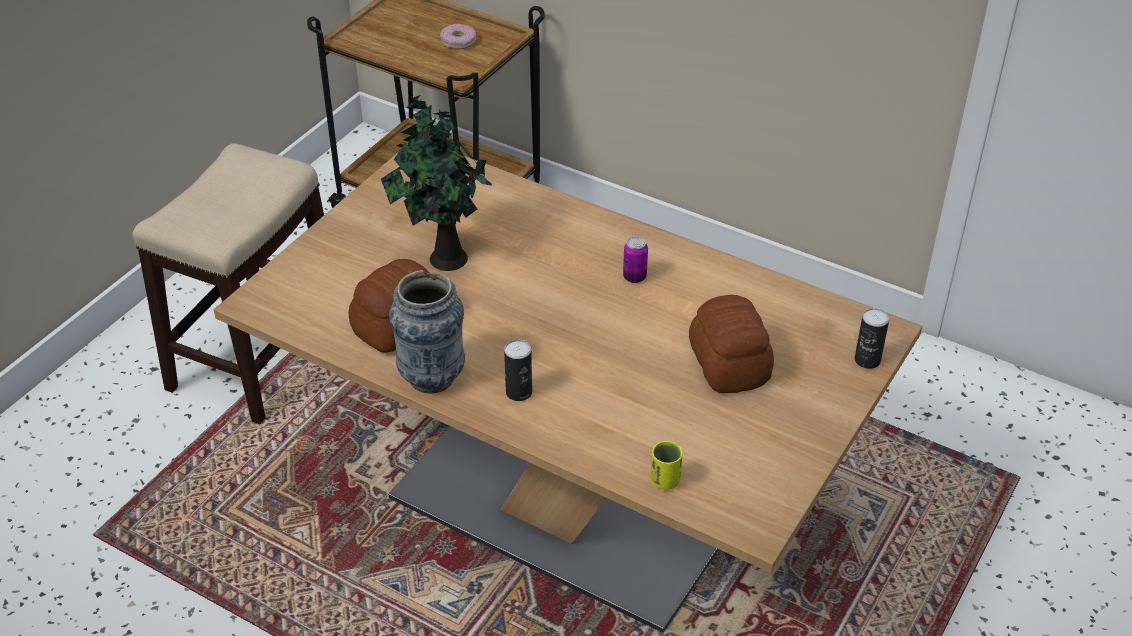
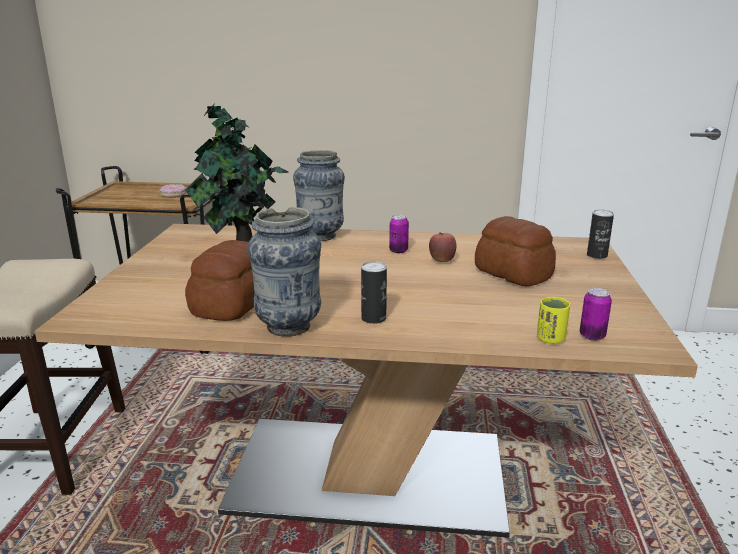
camera: 25 degrees left, 20 degrees down
(566, 218) = (320, 236): none -> vase
(669, 313) = (442, 261): none -> apple
(711, 491) = (592, 336): none -> can

